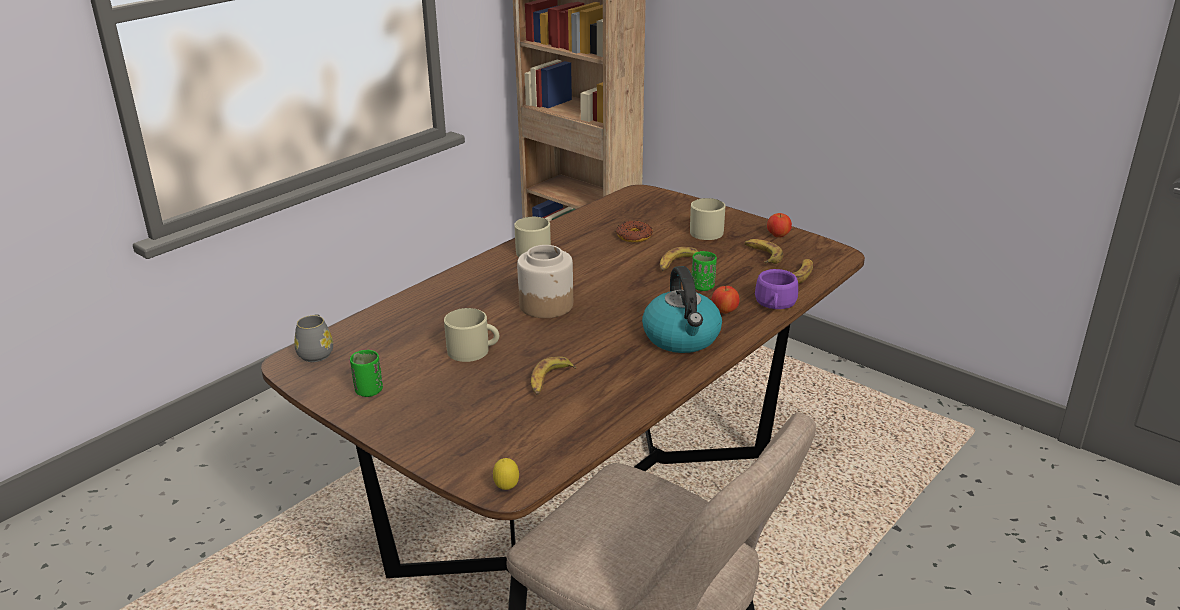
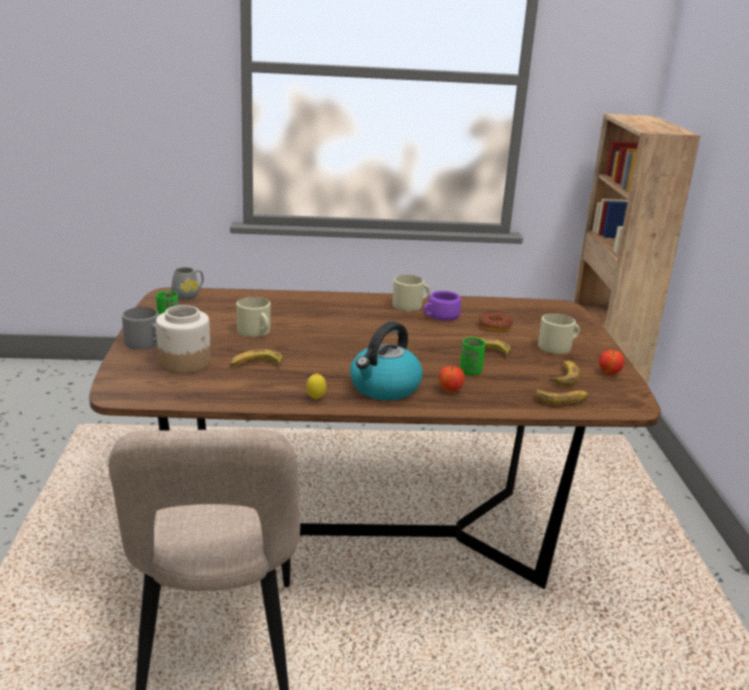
camera: 45 degrees right, 5 degrees down
(404, 426) = (145, 344): none -> grey mug
(506, 489) = (116, 395): lemon -> lemon (316, 399)
(546, 305) = (348, 332): jar -> jar (185, 362)
(775, 304) = (498, 405): purple cup -> purple cup (439, 316)

